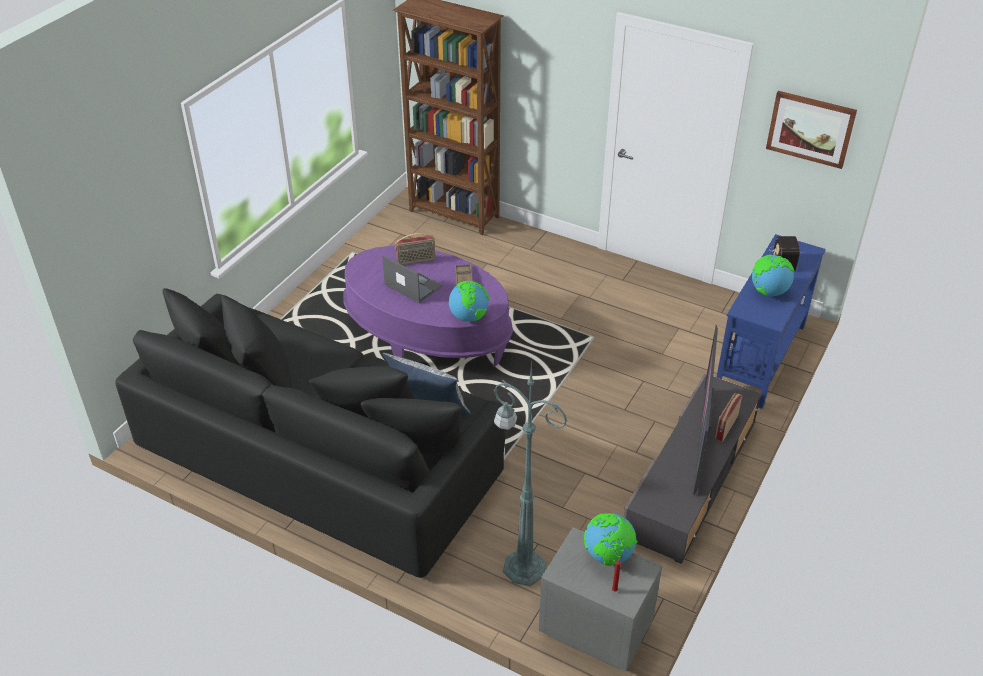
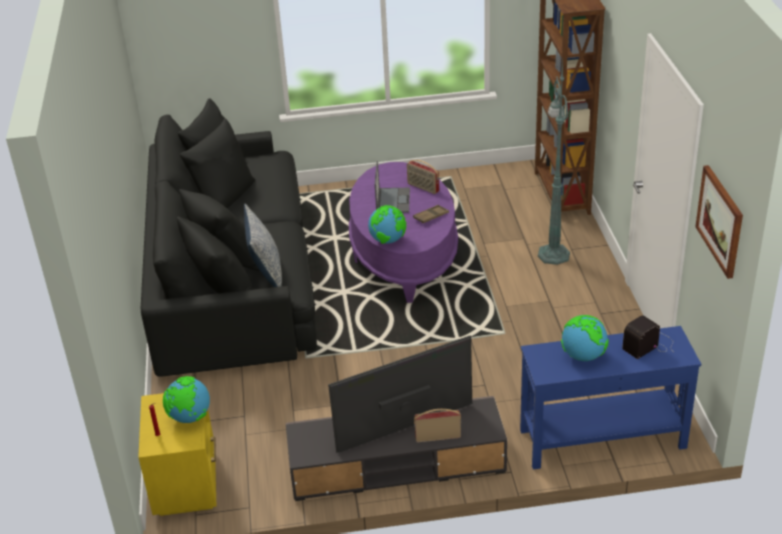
camera: 55 degrees right, 5 degrees down
(522, 566) = (215, 419): green floor lamp -> green floor lamp (553, 253)
(594, 628) = (187, 484): grey nightstand -> yellow nightstand

